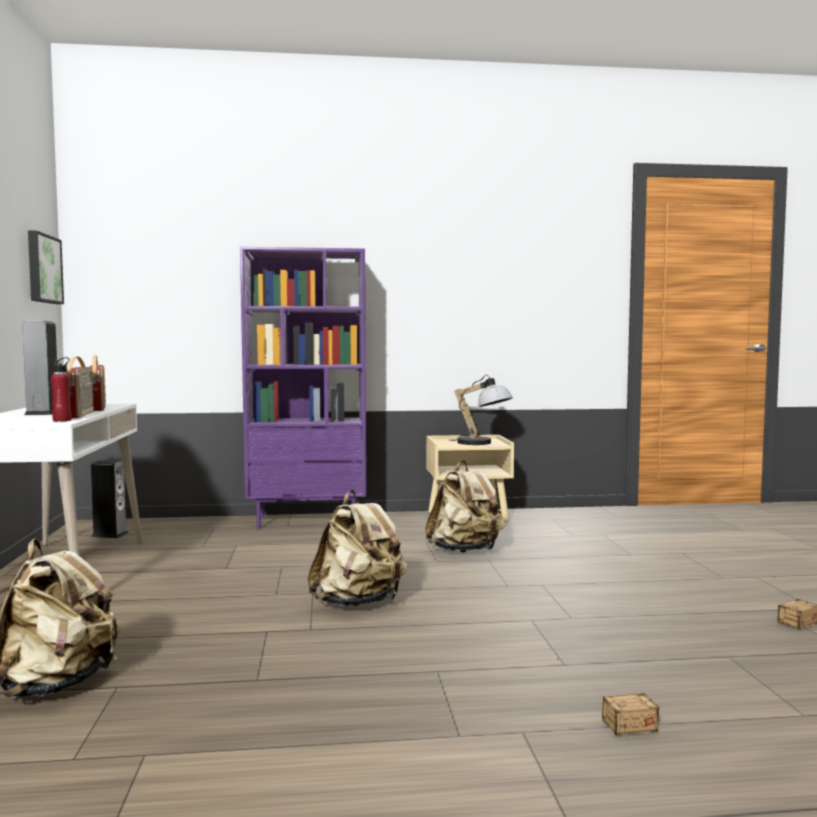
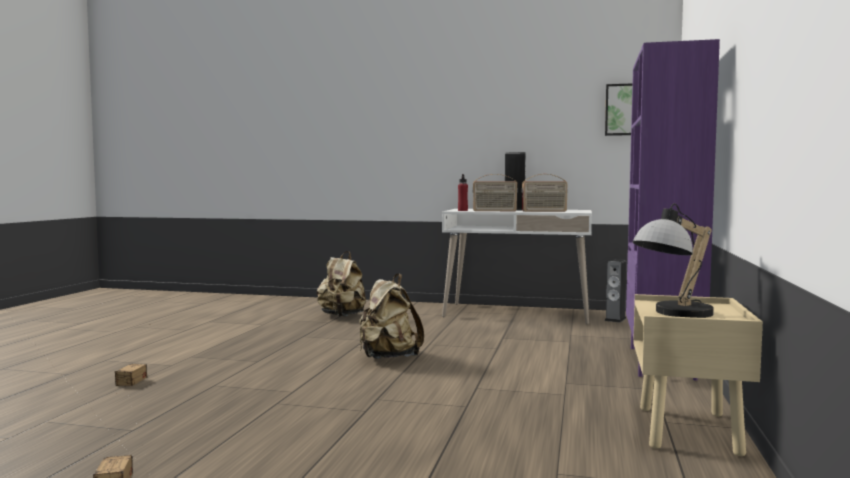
camera: 110 degrees right, 0 degrees up
(465, 551) = (505, 403): beige backpack -> none

